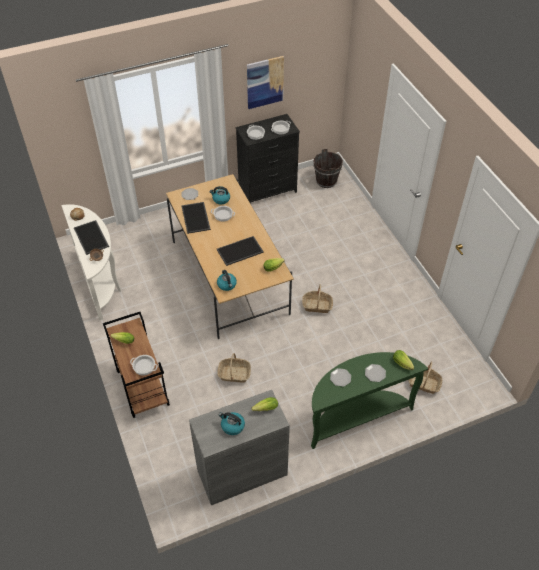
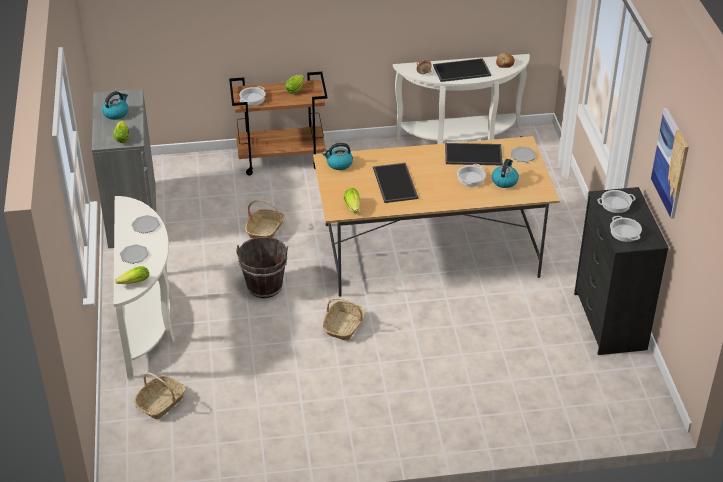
camera: 105 degrees right, 10 degrees down
(326, 181) = (621, 399): brown bucket -> brown bucket (264, 286)
(356, 416) = (148, 322): green console table -> white console table

